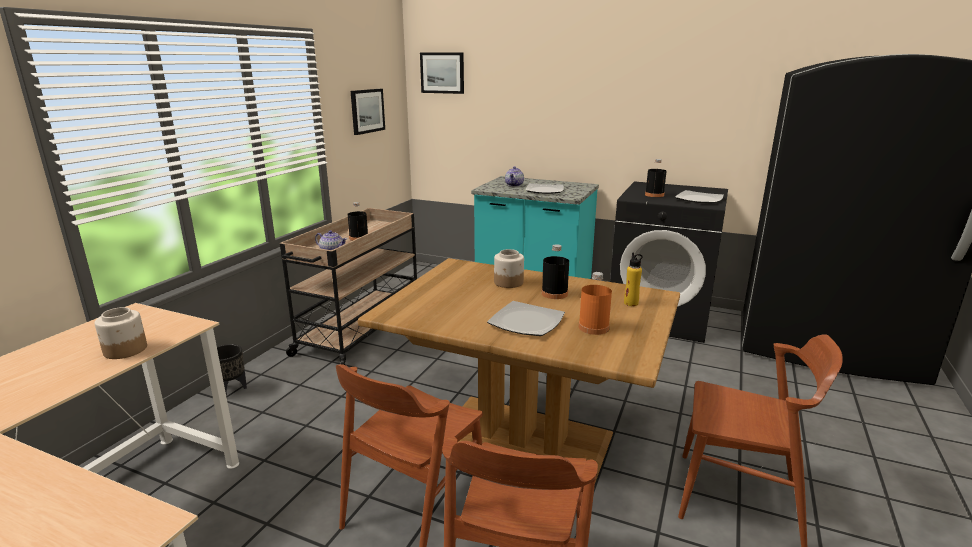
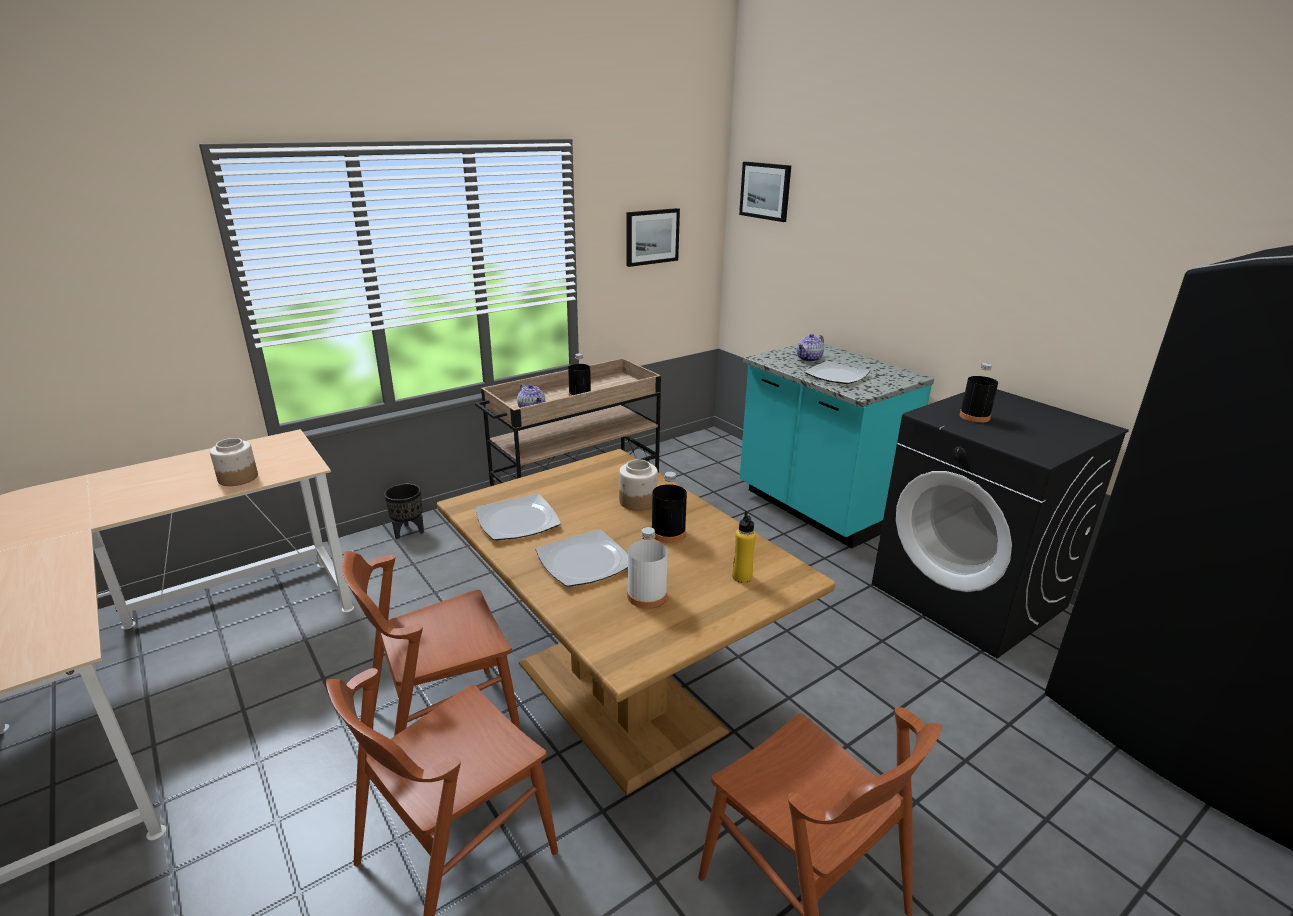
camera: 30 degrees right, 5 degrees up
(593, 327) = (647, 596): orange bottle -> white bottle
(699, 199) = (1038, 440): plate -> plate (518, 521)

